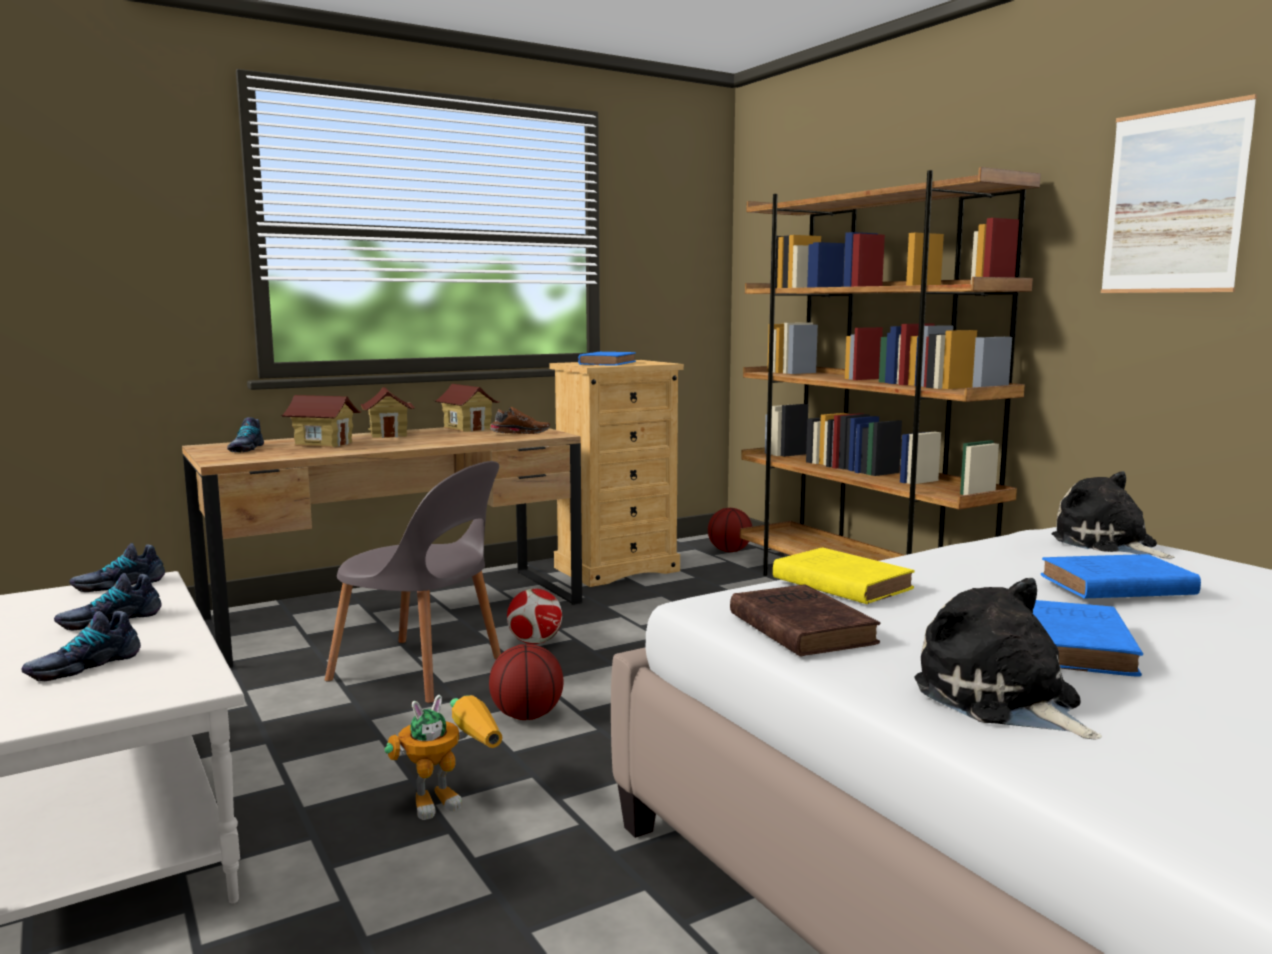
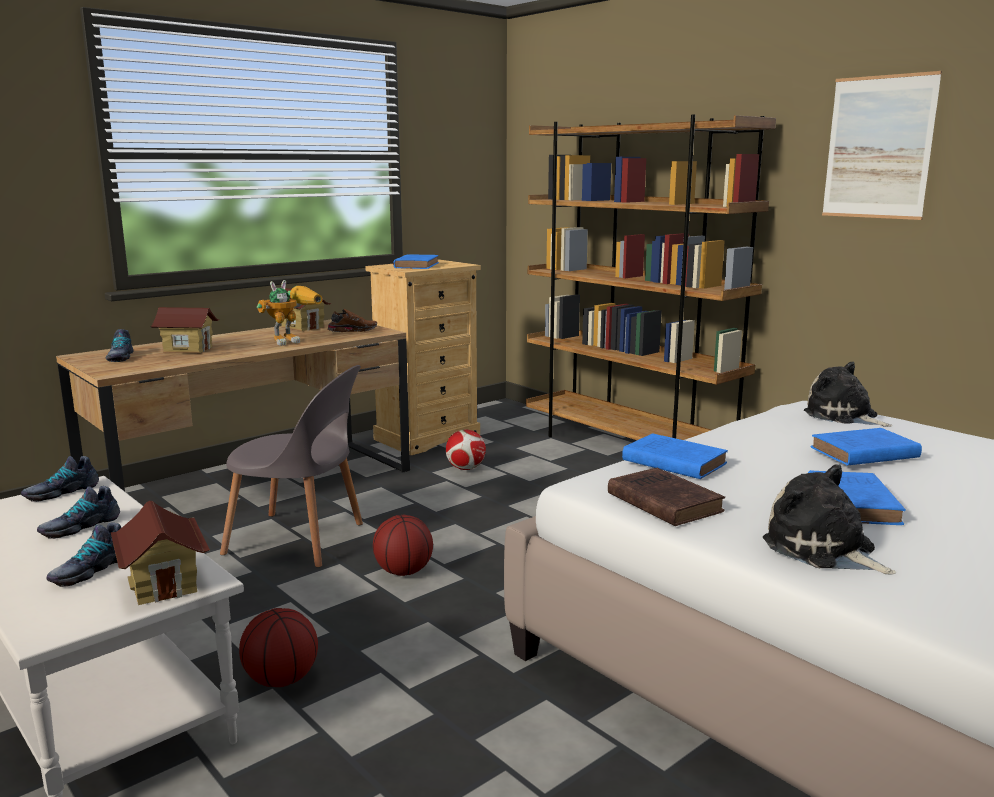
camera: 10 degrees left, 5 degrees up
(388, 434) = (238, 336): toy house -> toy house (164, 584)
(451, 798) = (371, 644): toy robot -> toy robot (293, 340)
(535, 642) = (384, 508): football -> football (465, 468)
(729, 551) = (514, 416): basketball -> basketball (281, 679)
(838, 583) = (671, 461): yellow book -> blue book

